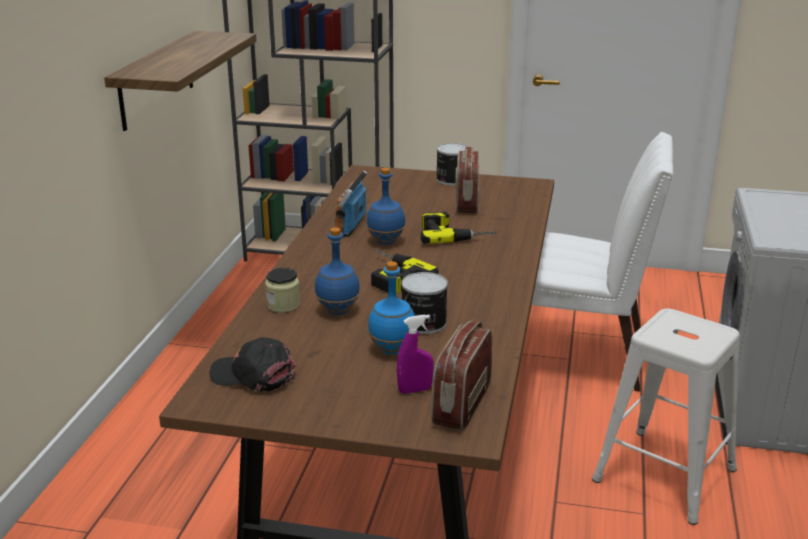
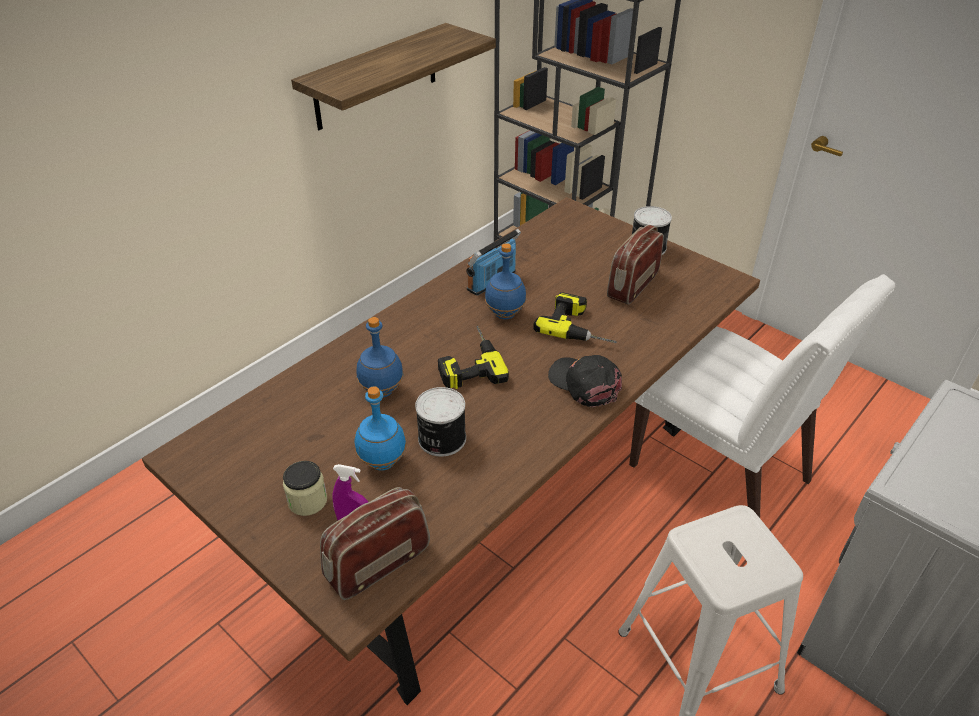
camera: 30 degrees right, 15 degrees up
(254, 375) = (246, 443): black cap -> black cap (585, 384)
(283, 305) = (344, 365): jar -> jar (307, 501)

